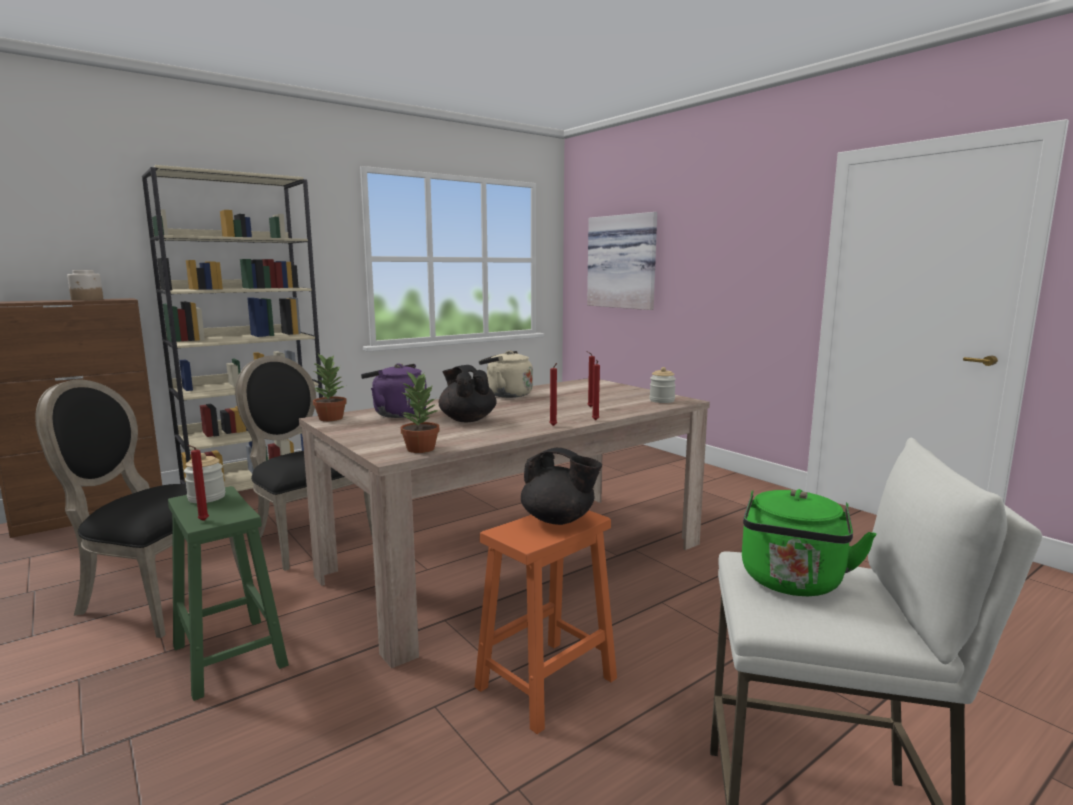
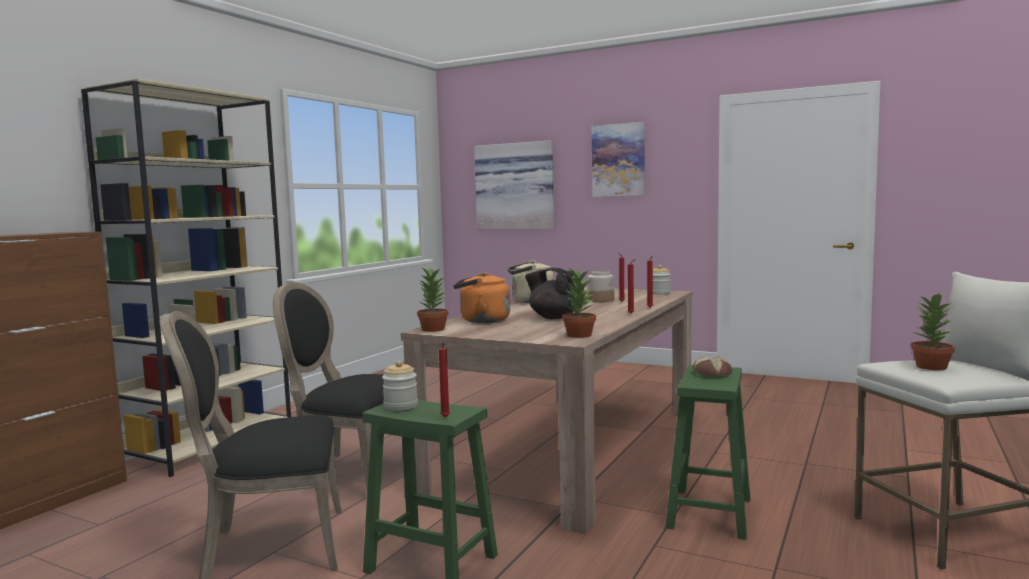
camera: 25 degrees left, 5 degrees down
(87, 299) = (38, 233): jar -> jar (601, 300)
(397, 414) = (481, 321): purple kettle -> orange kettle
(545, 684) = (710, 514): orange stool -> green stool
(559, 520) = (712, 373): black teapot -> bread
(720, 235) = (618, 160): none -> picture
(792, 583) = (930, 367): green kettle -> potted plant

